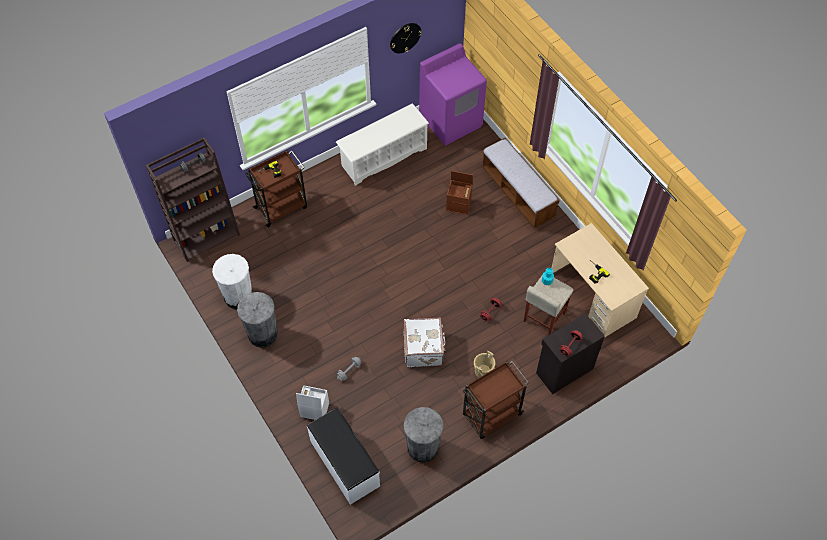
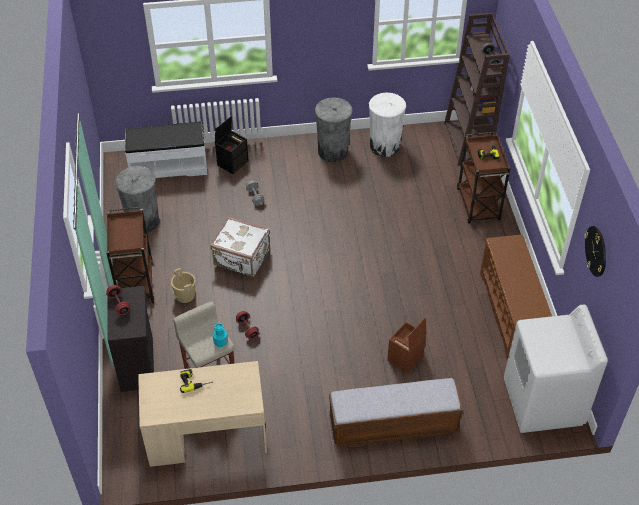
camera: 115 degrees right, 10 degrees down
(314, 410) = (232, 162): white storage box -> black storage box
(383, 157) = (511, 313): white shoe rack -> brown shoe rack
(451, 121) = (543, 402): purple washing machine -> white washing machine

